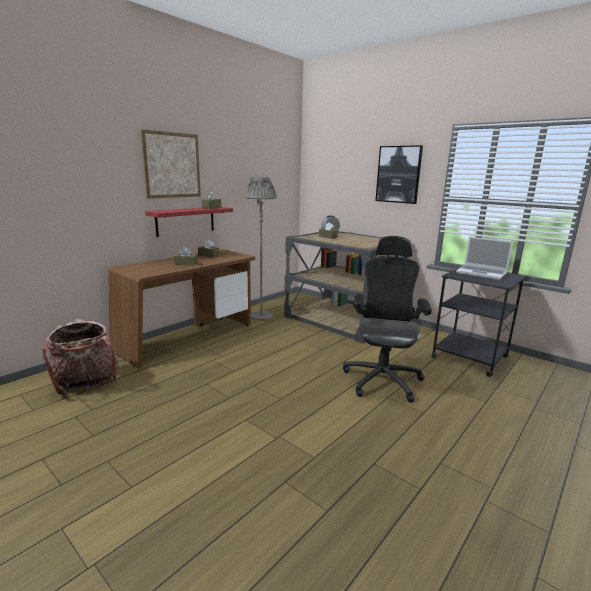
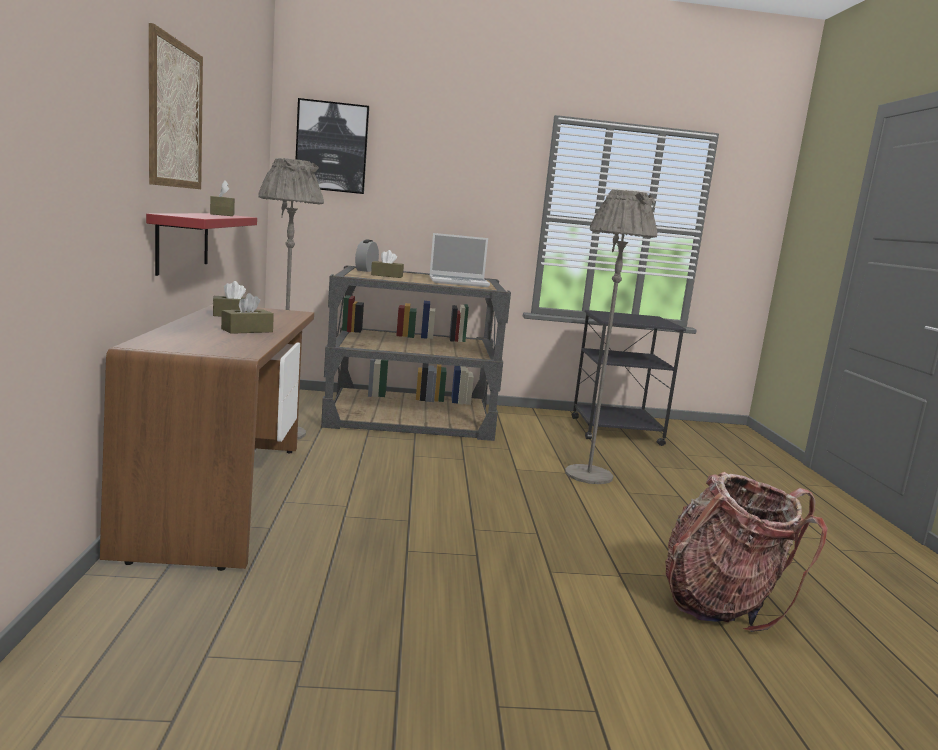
camera: 45 degrees left, 5 degrees down
(87, 384) = (188, 631): backpack -> backpack (722, 603)
(382, 379) = (588, 475): office chair -> grey floor lamp
(398, 174) = (473, 178): picture -> picture (332, 147)
(482, 273) = (625, 316): laptop -> laptop (459, 282)

